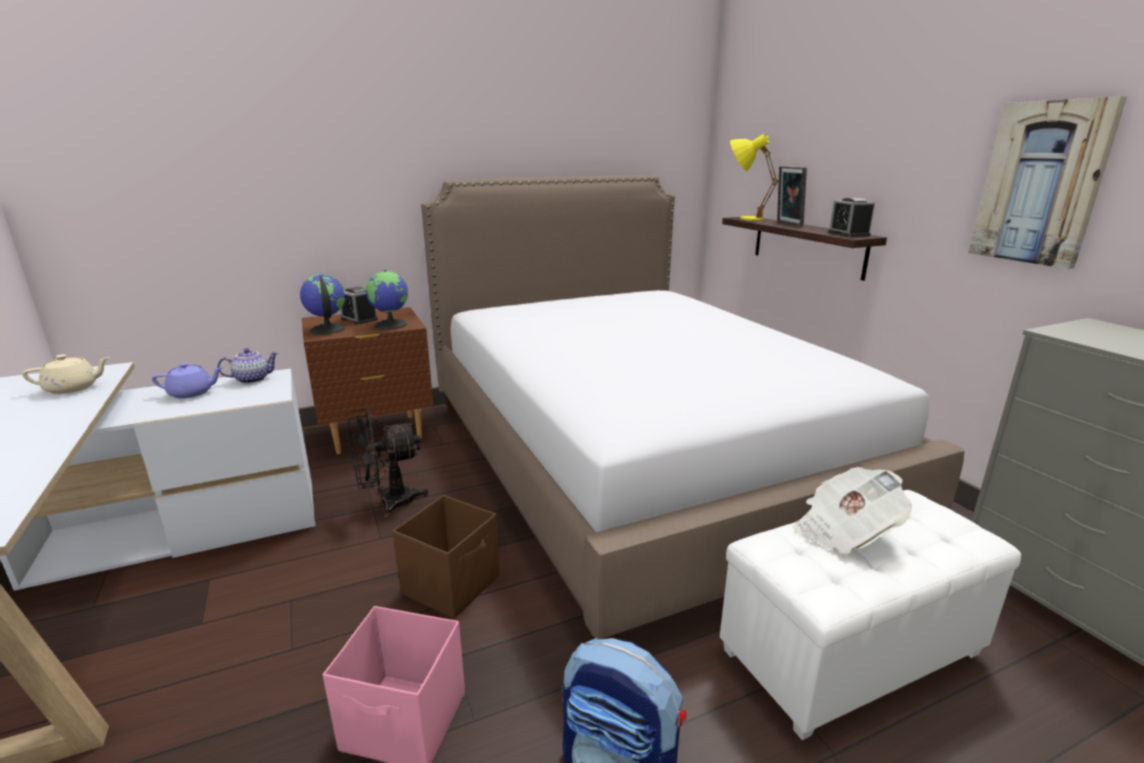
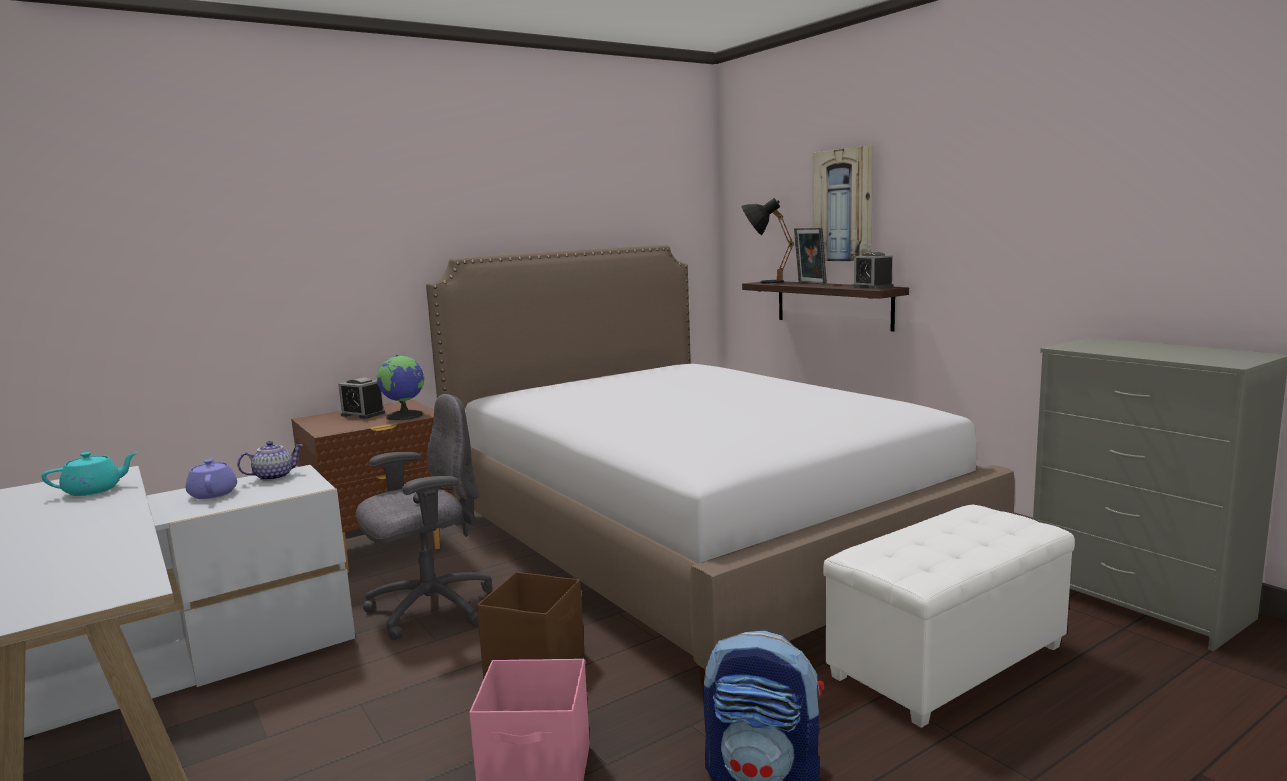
camera: 10 degrees left, 10 degrees down
(73, 388) = (94, 490): beige teapot -> turquoise teapot
(192, 393) = (213, 494): purple teapot -> purple teapot turned 90 degrees counterclockwise
(327, 329) = (332, 425): globe -> none
(388, 502) = (429, 608): black fan -> grey office chair
(743, 218) = (763, 282): yellow table lamp -> black table lamp
(844, 531) = (924, 536): newspaper -> none
(1041, 183) = (1031, 226): picture -> picture (843, 205)

